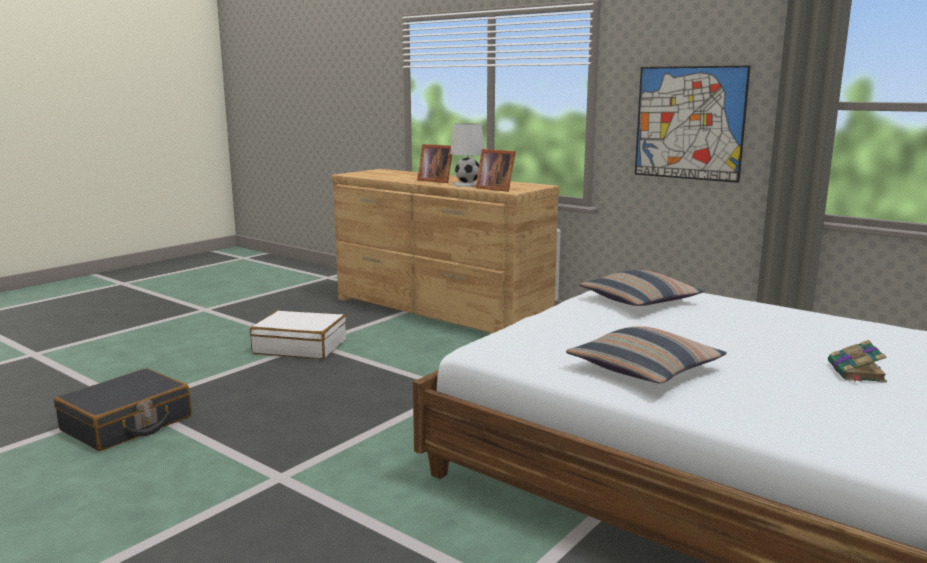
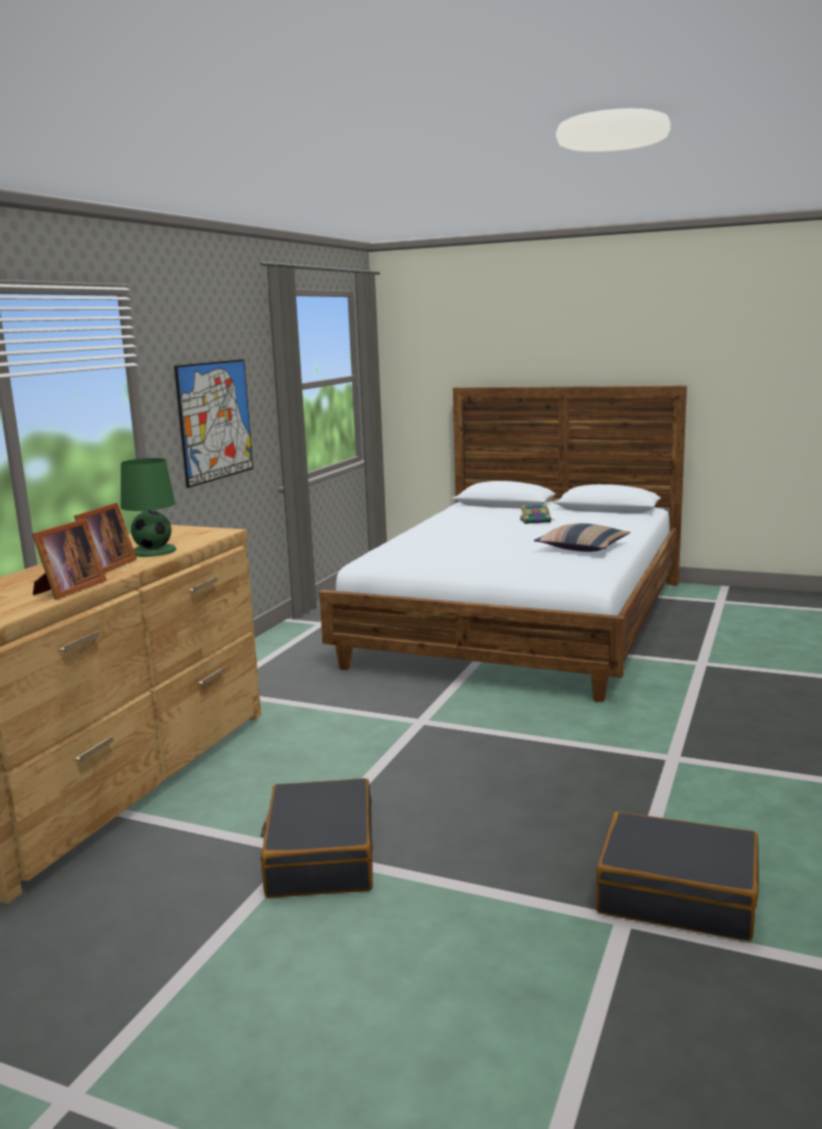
camera: 105 degrees left, 0 degrees up
(300, 347) = (320, 856): white suitcase -> black suitcase
(467, 184) = (153, 551): white table lamp -> green table lamp
(495, 189) = (199, 538): picture frame -> picture frame (68, 590)
(639, 301) = (430, 554): pillow -> none

